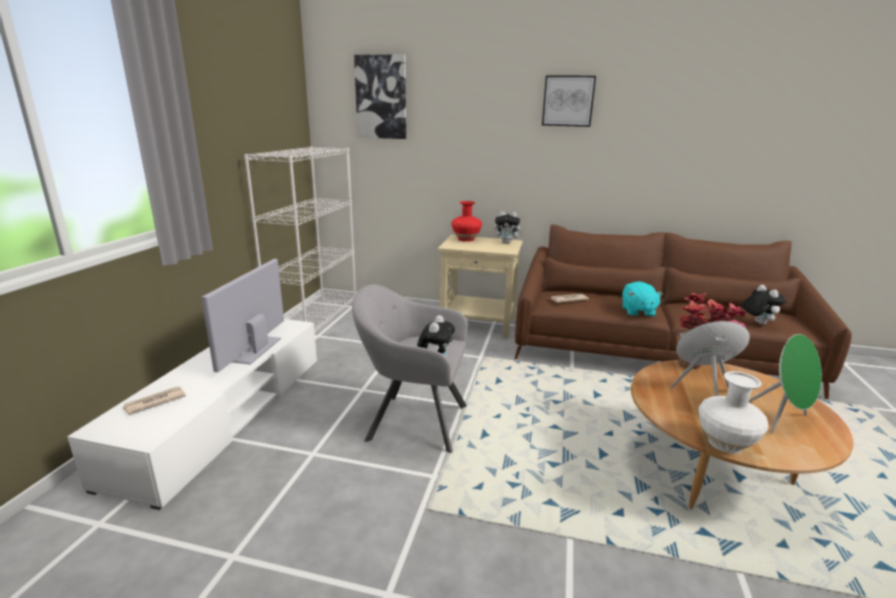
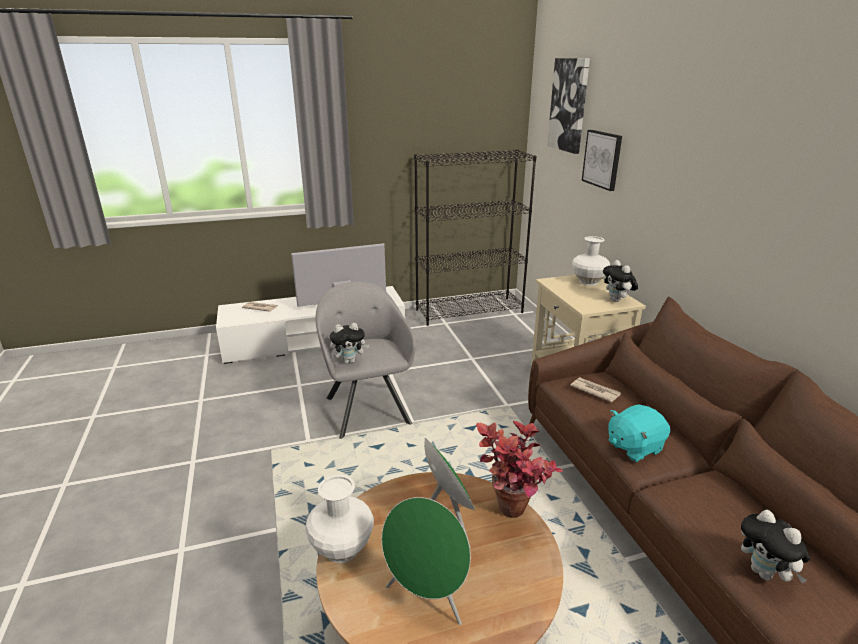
camera: 60 degrees right, 5 degrees up
(315, 319) = (469, 311): white bookcase -> black bookcase
(466, 239) = (588, 282): red vase -> white vase
(568, 101) = (719, 128): picture -> picture (602, 159)
(757, 323) = (764, 573): plush toy -> plush toy turned 105 degrees clockwise

